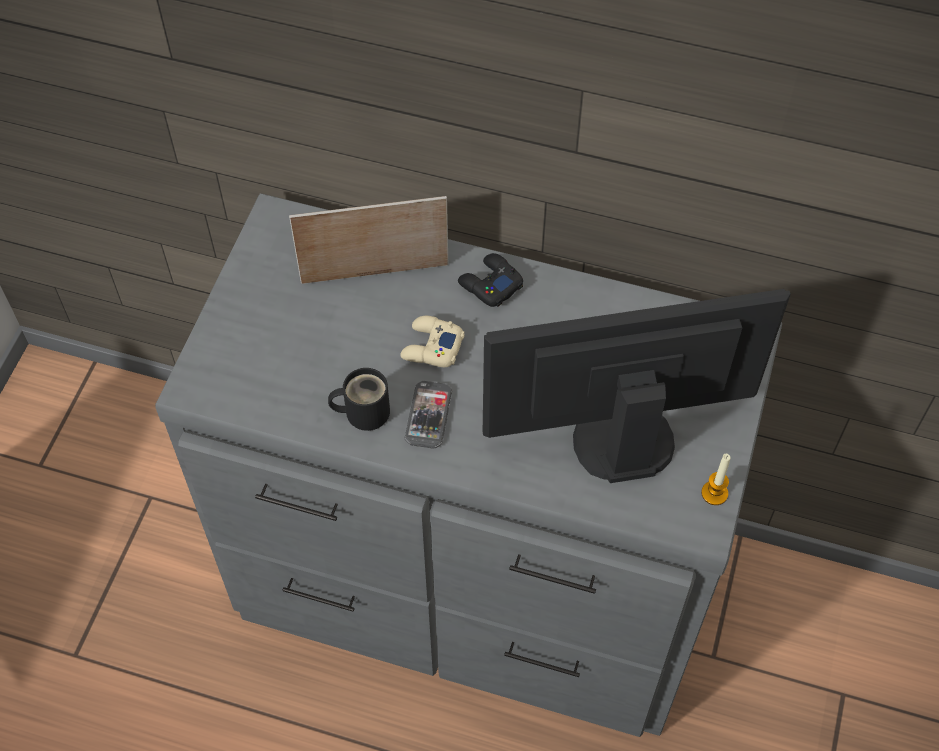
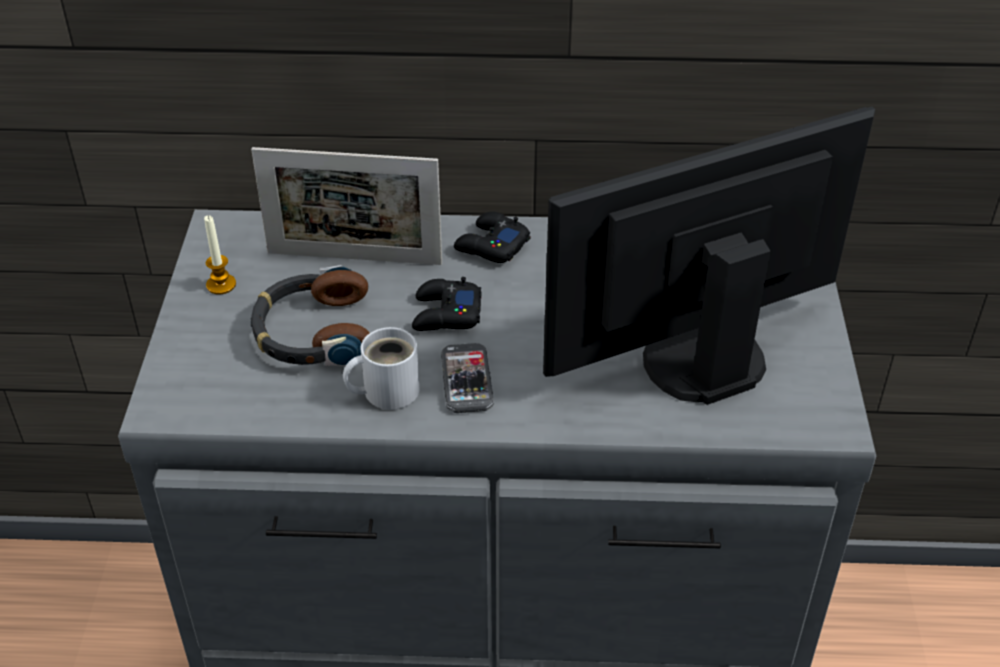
camera: 15 degrees left, 15 degrees down
(322, 341) = (312, 331): none -> headphones
(363, 410) = (385, 390): black mug -> white mug
(374, 273) = (354, 258): picture frame -> picture frame turned 150 degrees counterclockwise
(431, 347) = (446, 314): beige game controller -> black game controller
(714, 493) = (829, 391): candle -> candle (221, 285)

